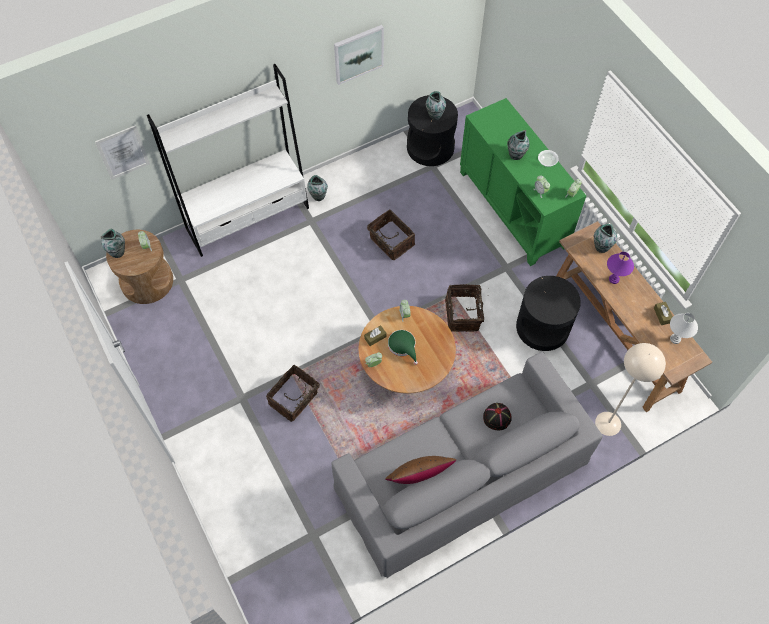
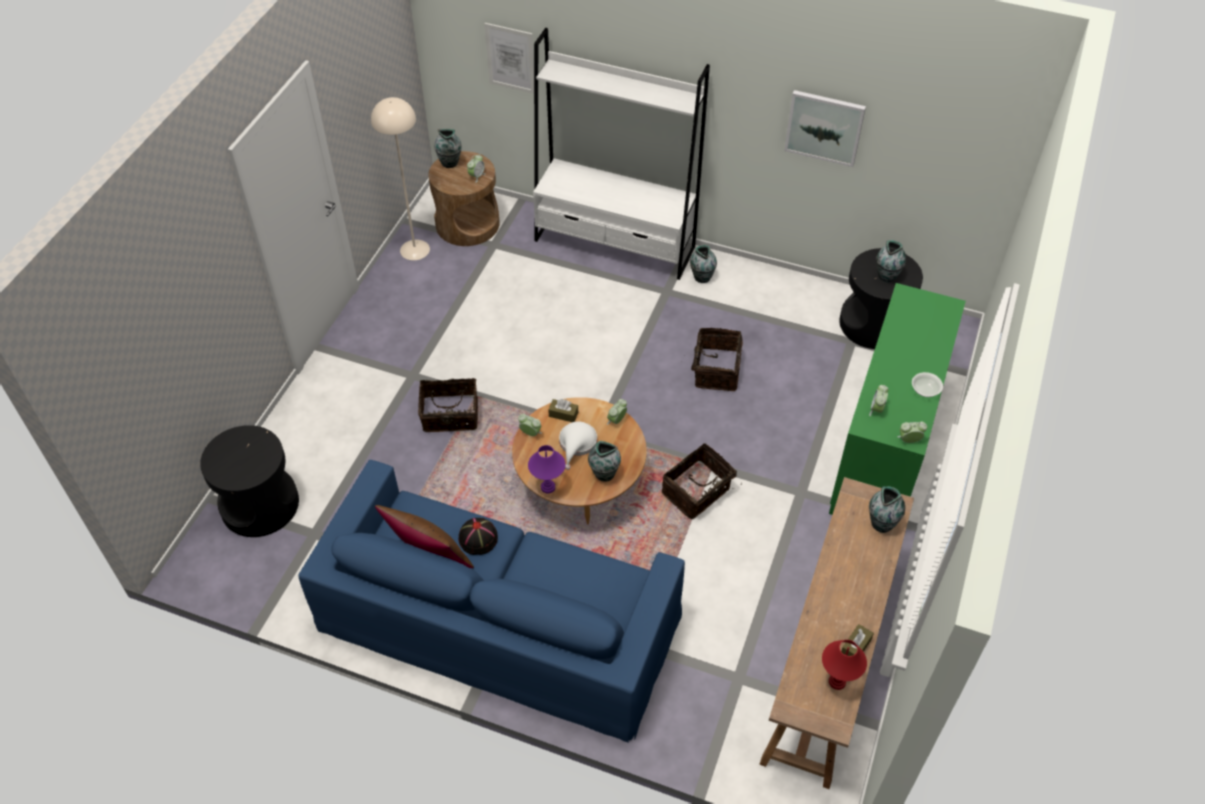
camera: 50 degrees right, 10 degrees down
(403, 346) = (577, 444): green hat -> white hat
(462, 474) = (498, 621): grey sofa -> blue sofa
(497, 417) = (570, 583): black hat -> black hat (478, 538)
(515, 155) = (898, 357): vase -> vase (604, 473)
(542, 327) = (761, 578): black side table -> black side table (259, 504)
(608, 424) = (702, 731): beige floor lamp -> beige floor lamp (414, 250)
(614, 279) = (850, 564): purple table lamp -> purple table lamp (548, 487)
(675, 339) = (836, 681): white table lamp -> red table lamp

